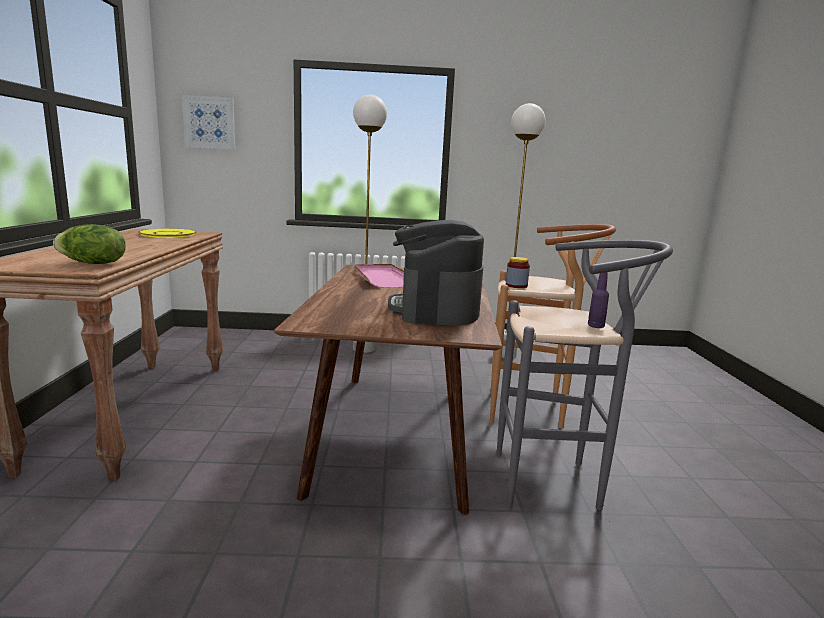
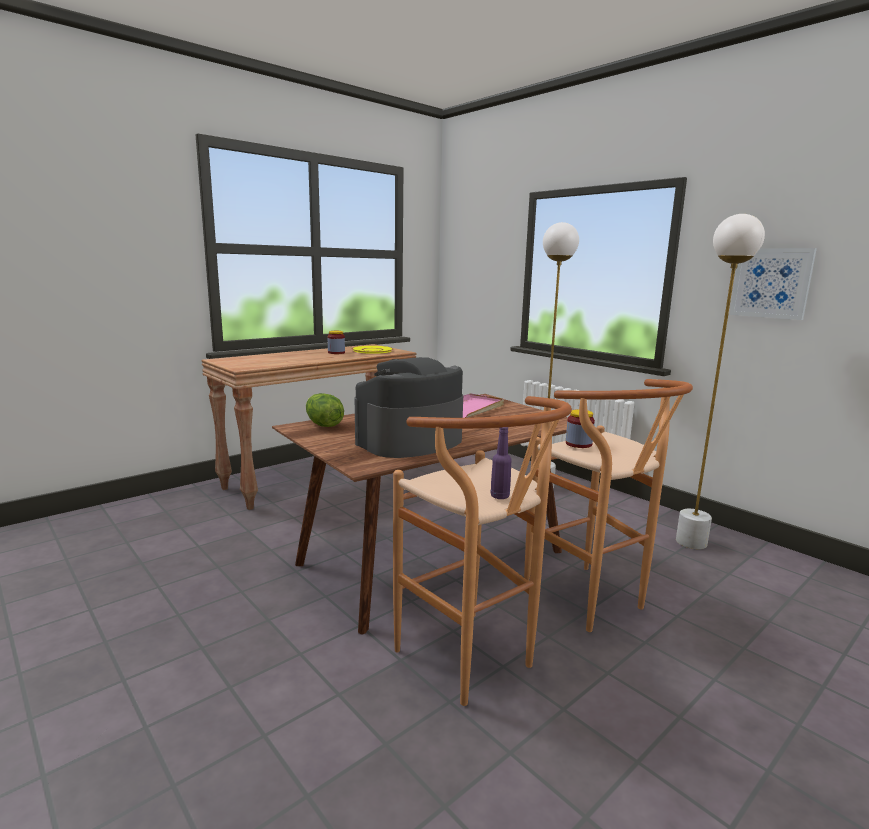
camera: 50 degrees right, 0 degrees up
(93, 263) = (256, 365): lettuce -> lettuce (323, 425)
(135, 240) = (336, 352): none -> jar
(209, 123) = (468, 257): picture -> picture (771, 283)
(557, 483) = (474, 663): grey stool -> brown stool

